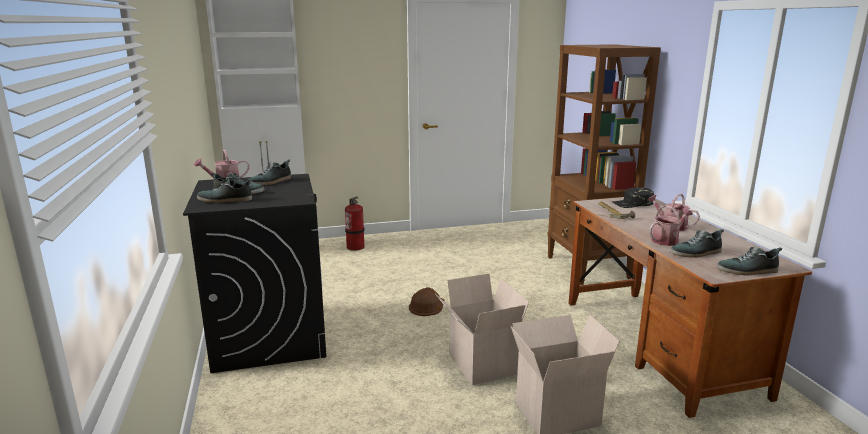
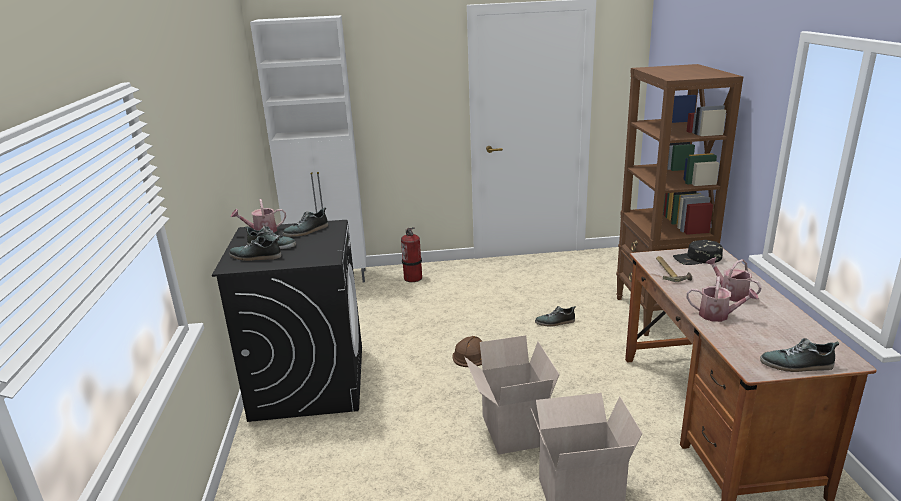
camera: 10 degrees right, 5 degrees up
(667, 240) = (718, 315): watering can -> watering can turned 45 degrees clockwise
(696, 253) = (745, 335): shoe -> shoe (555, 322)

